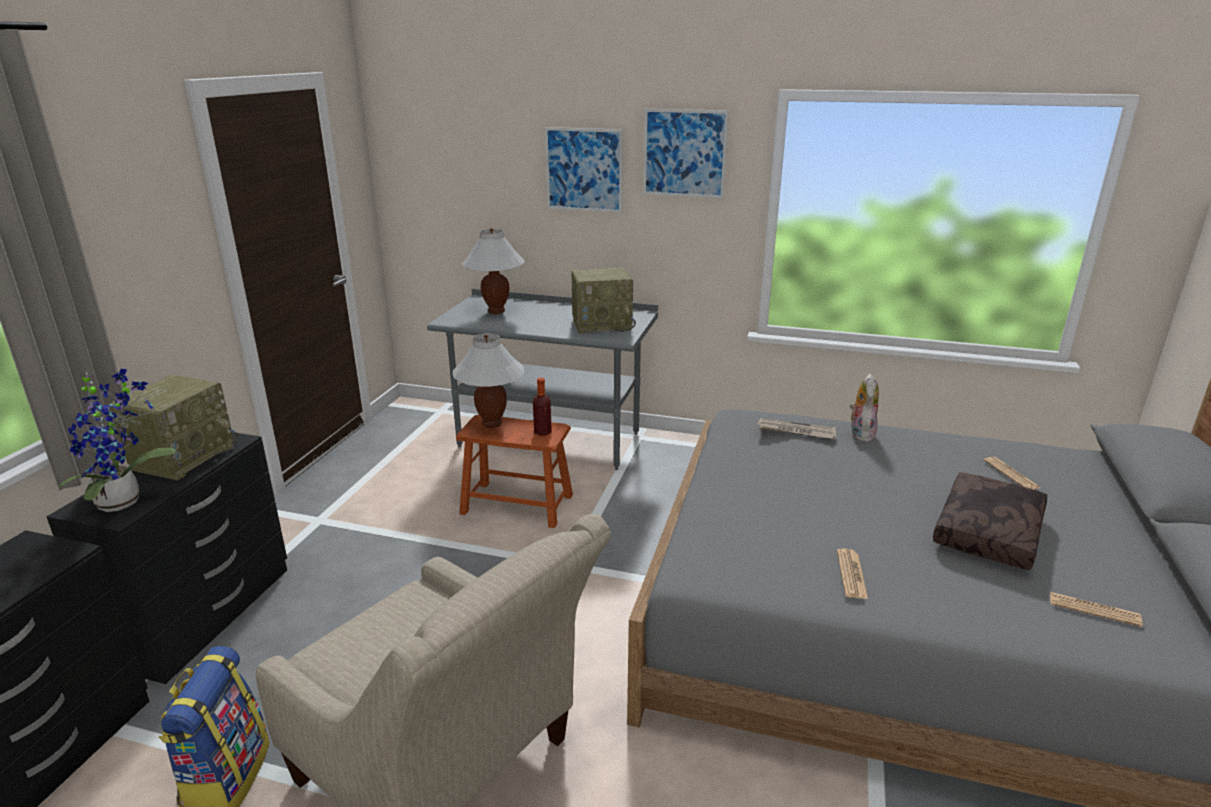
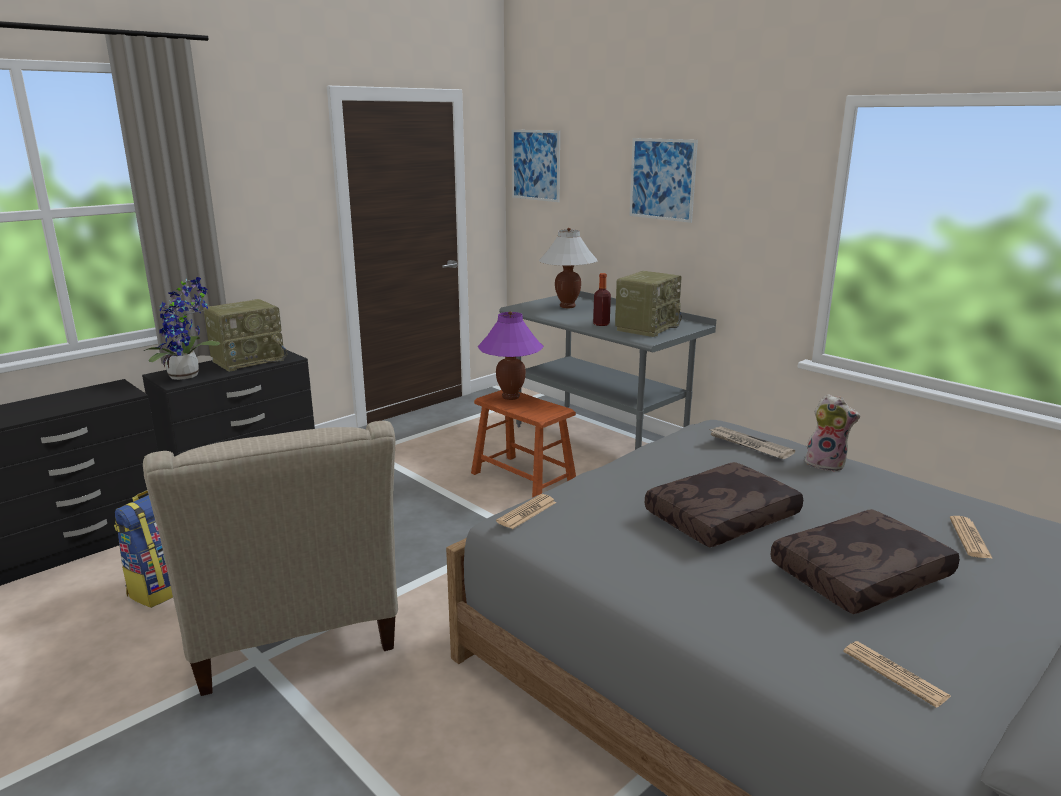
camera: 30 degrees right, 5 degrees down
(492, 424) = (510, 397): white table lamp -> purple table lamp
(542, 432) = (544, 410): bottle -> bottle (601, 324)
(602, 324) = (646, 327): radio -> radio turned 75 degrees counterclockwise
(684, 153) = (751, 164): picture -> picture (535, 165)
(849, 512) = (722, 519): none -> brown pillow
(851, 574) = (653, 563): newspaper -> newspaper (527, 512)
(860, 433) = (826, 464): plush toy -> plush toy turned 75 degrees clockwise

